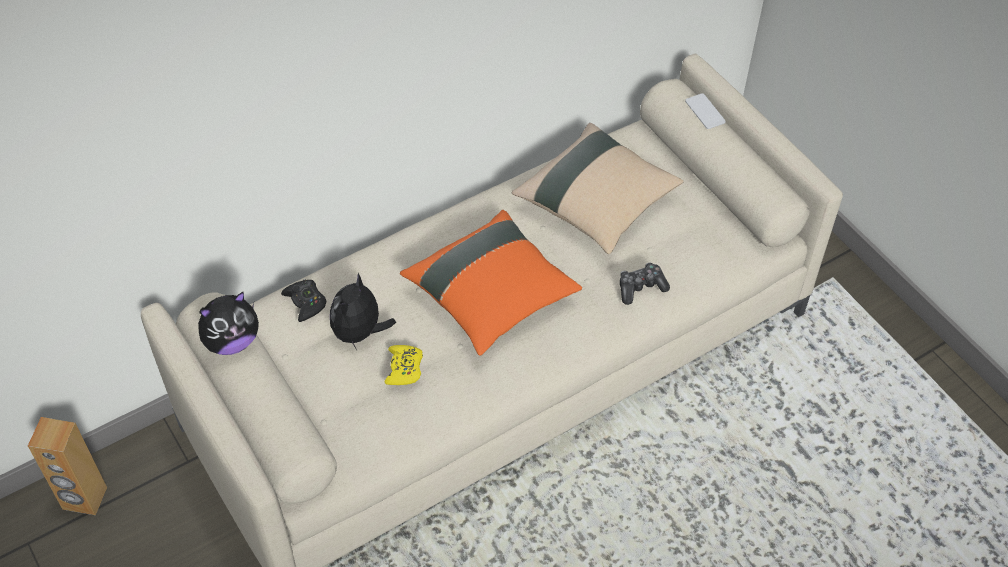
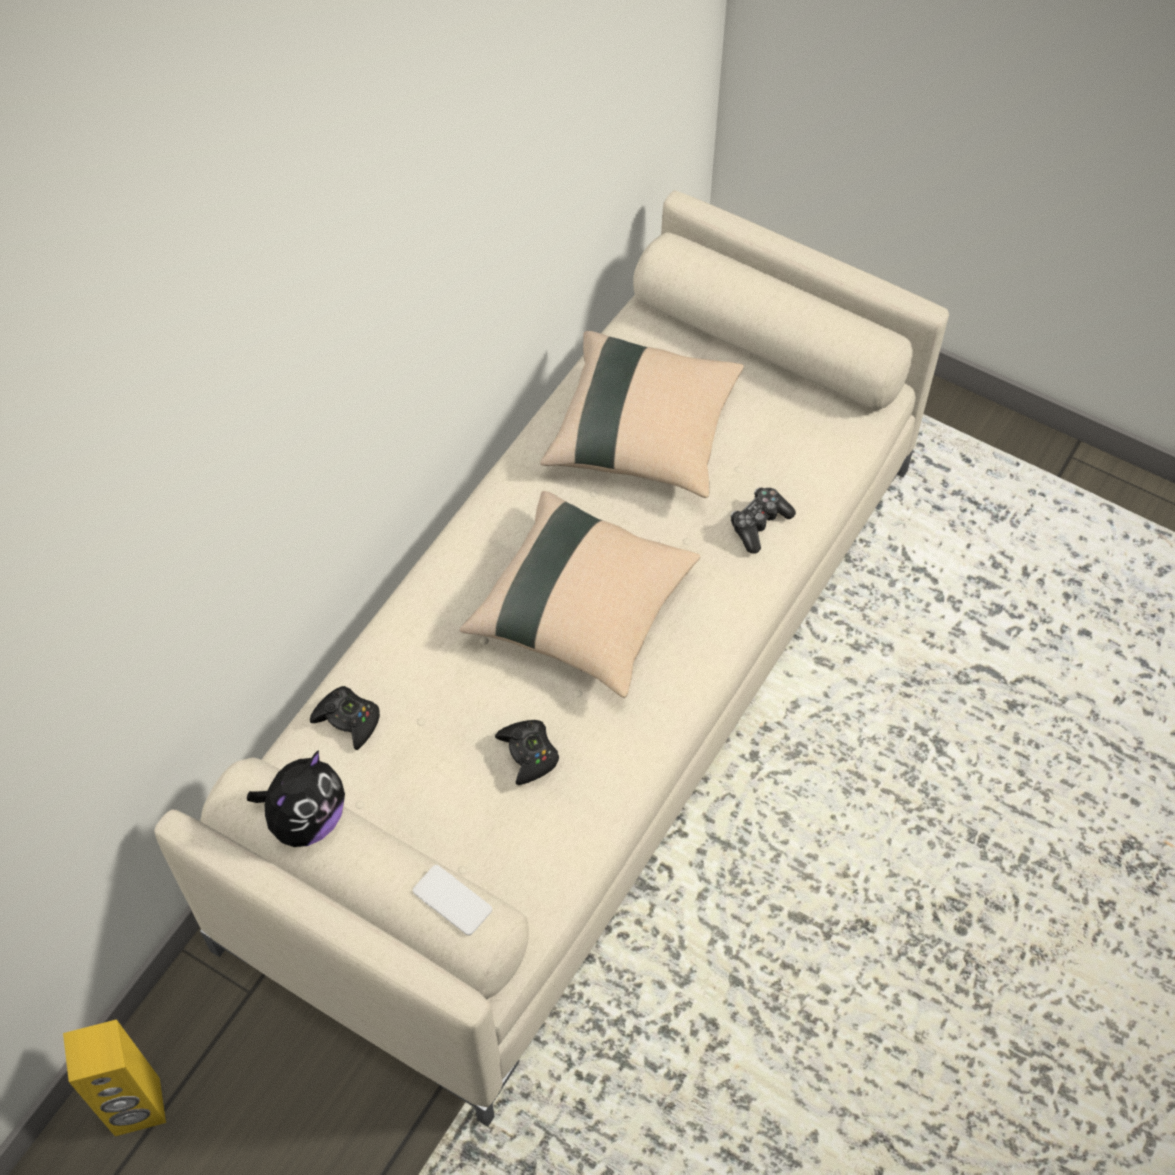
camera: 25 degrees left, 5 degrees up
(84, 499) = (137, 1108): brown speaker -> yellow speaker
(360, 333) = (441, 731): plush toy -> none
(404, 368) = (528, 754): yellow game controller -> black game controller
(491, 296) = (582, 612): orange pillow -> beige pillow
(705, 112) = (729, 265): phone -> phone (452, 900)

